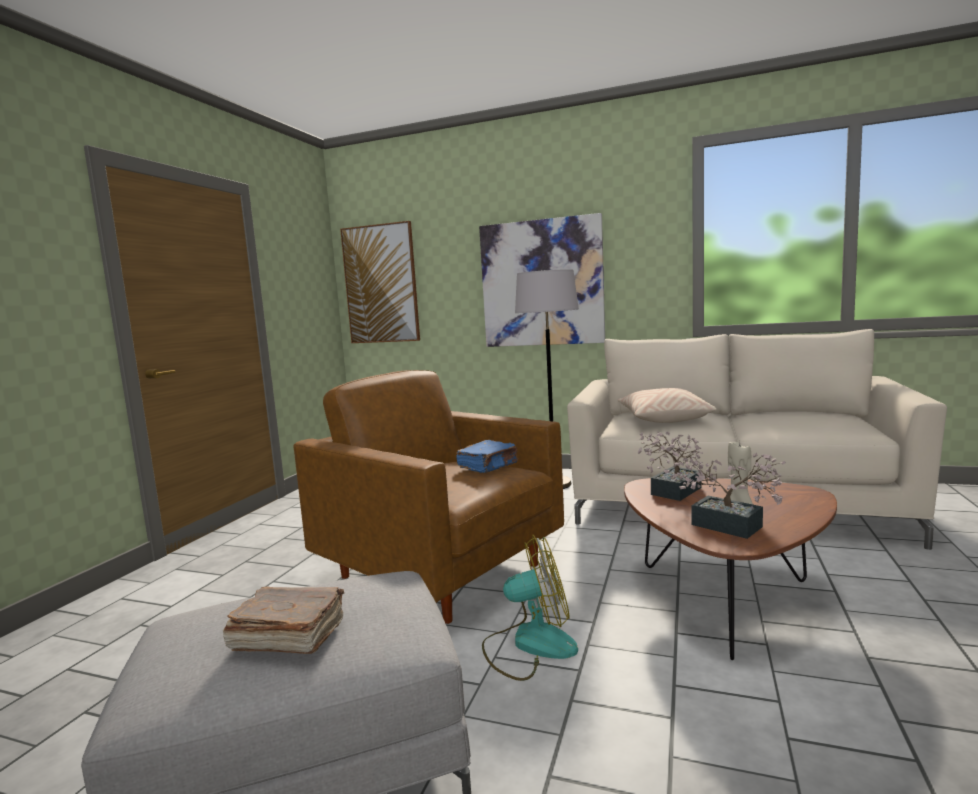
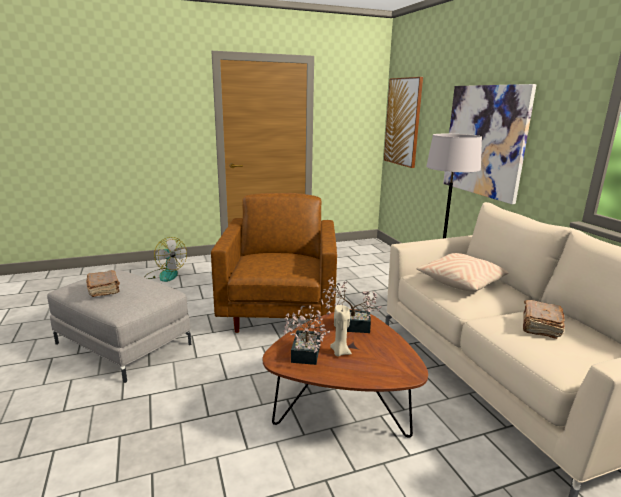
camera: 50 degrees right, 10 degrees up
(488, 466) = (296, 264): blue book -> none
(529, 645) = (235, 359): fan -> fan (165, 274)
(789, 419) = (540, 326): none -> brown book

